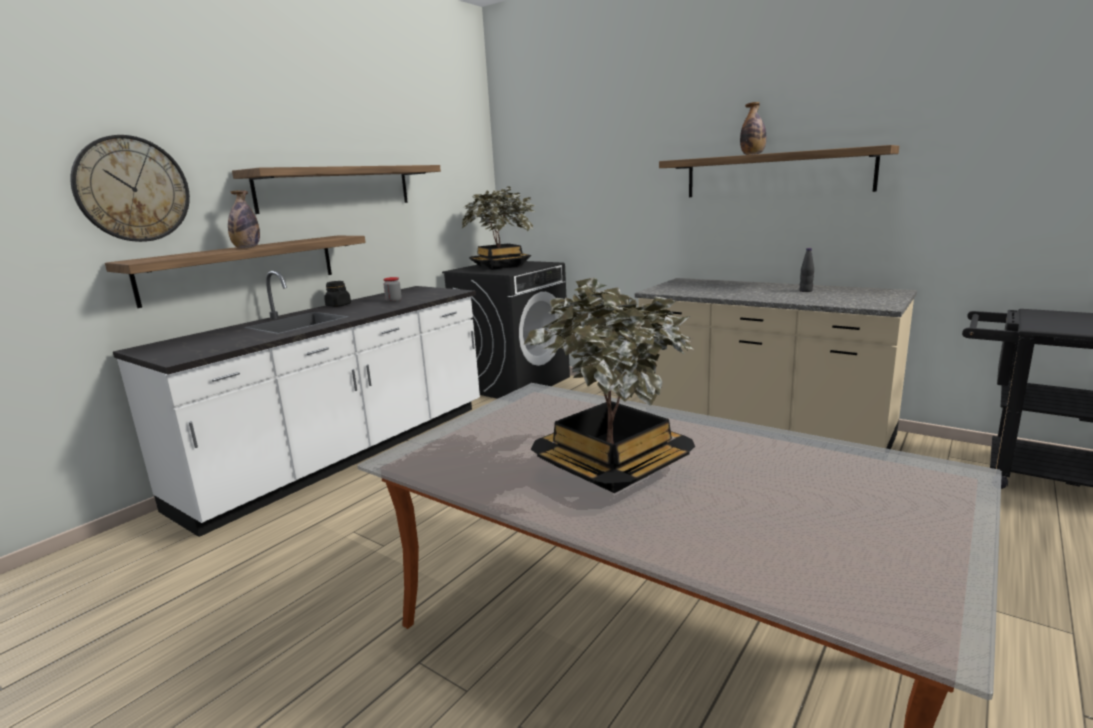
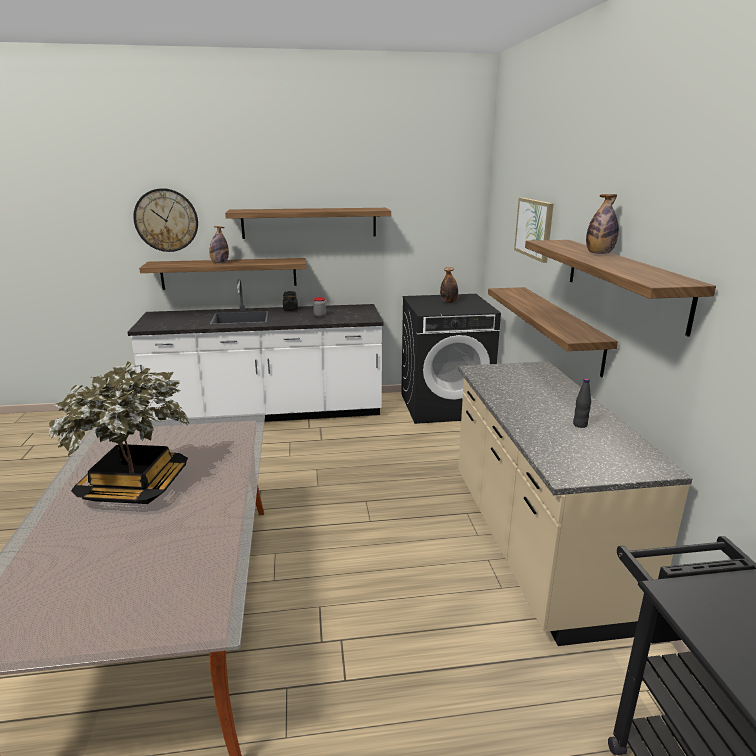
camera: 45 degrees right, 5 degrees up
(500, 266) = (448, 302): potted plant -> bottle
(607, 165) = (534, 228): none -> picture
(681, 243) = (561, 327): none -> shelf

